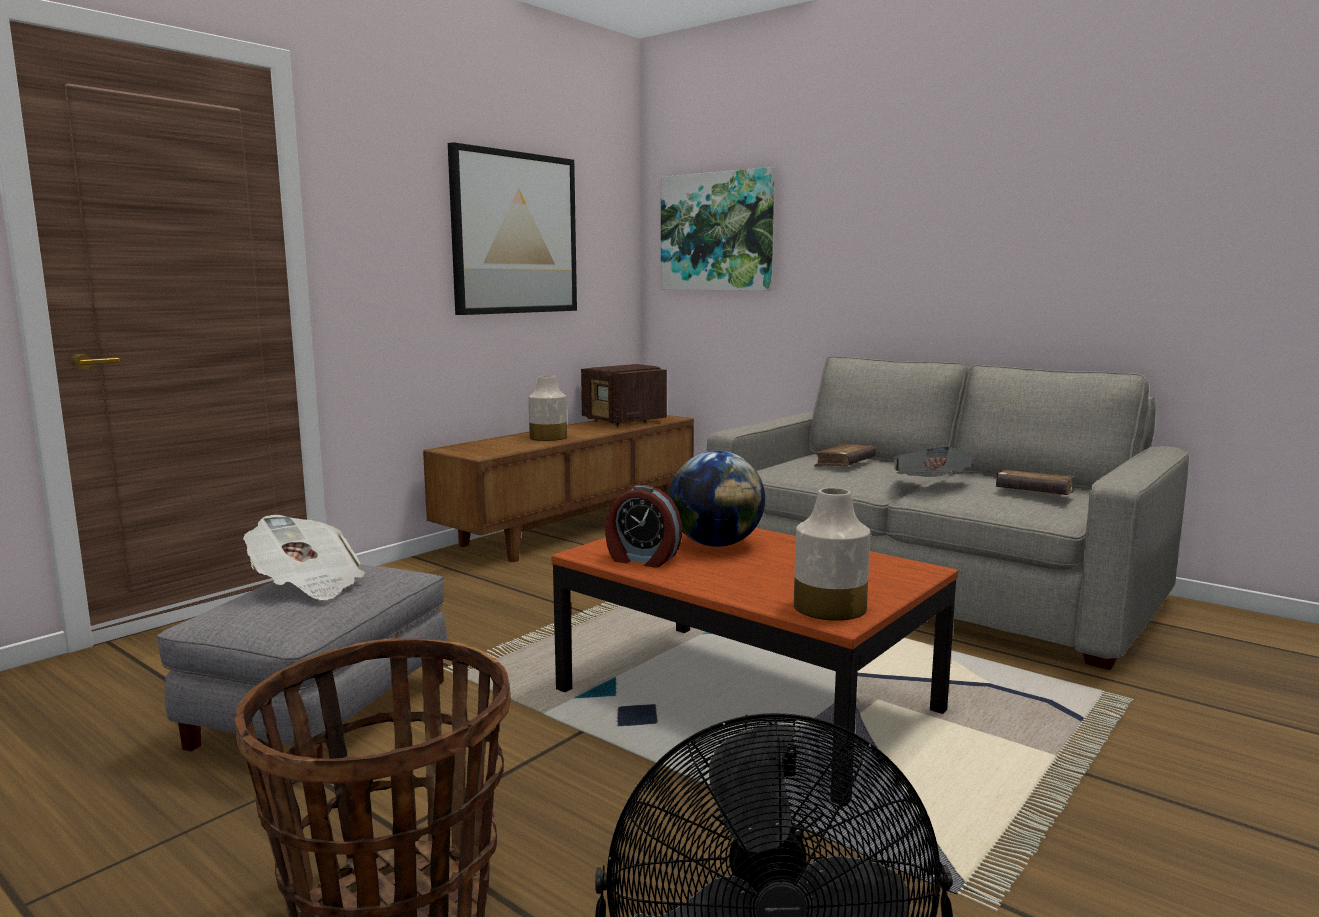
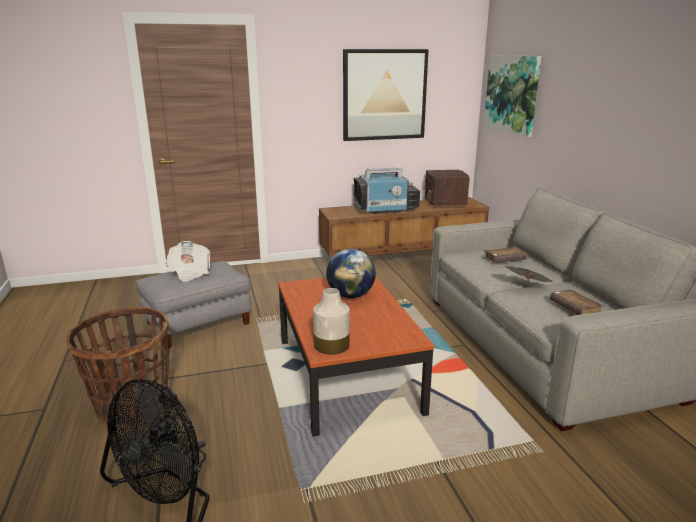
camera: 35 degrees right, 10 degrees up
(548, 437) = (386, 209): beige vase -> television
(642, 559) = (306, 295): alarm clock -> none

